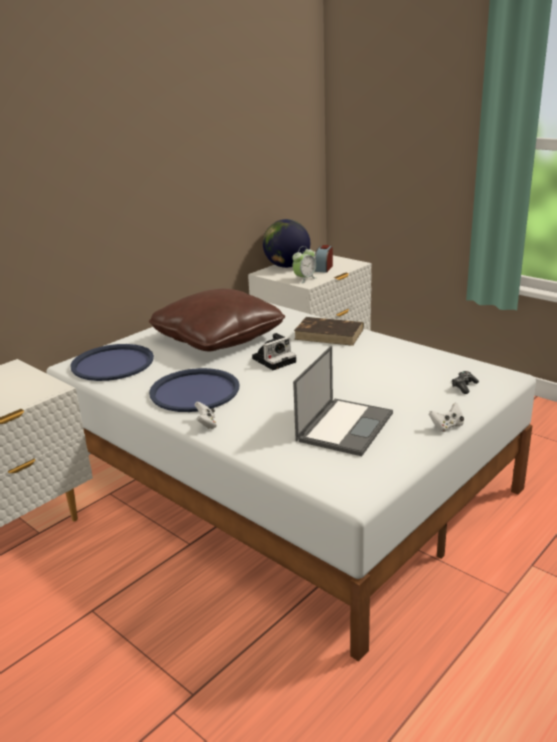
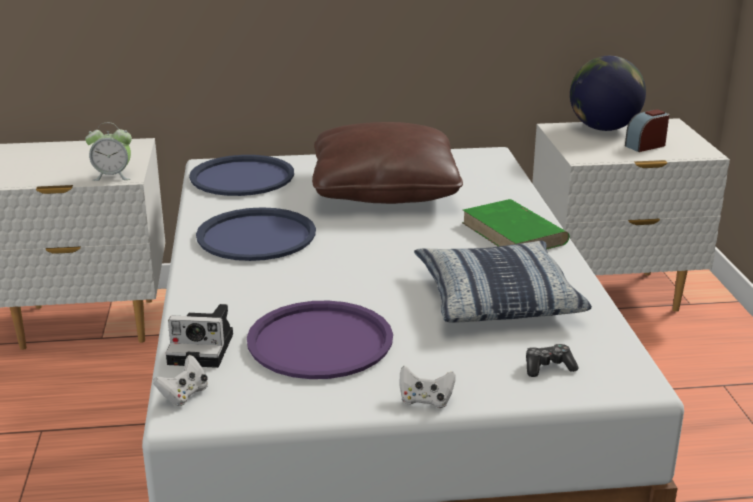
camera: 40 degrees right, 0 degrees up
(206, 424) = (203, 273): white game controller -> white game controller (184, 395)
(275, 359) = (395, 237): camera -> camera (204, 348)
(304, 279) = (591, 151): alarm clock -> alarm clock (112, 176)
(329, 334) = (514, 233): brown book -> green book
(345, 426) = (320, 341): laptop -> purple tray
(382, 367) = (496, 297): none -> pillow

